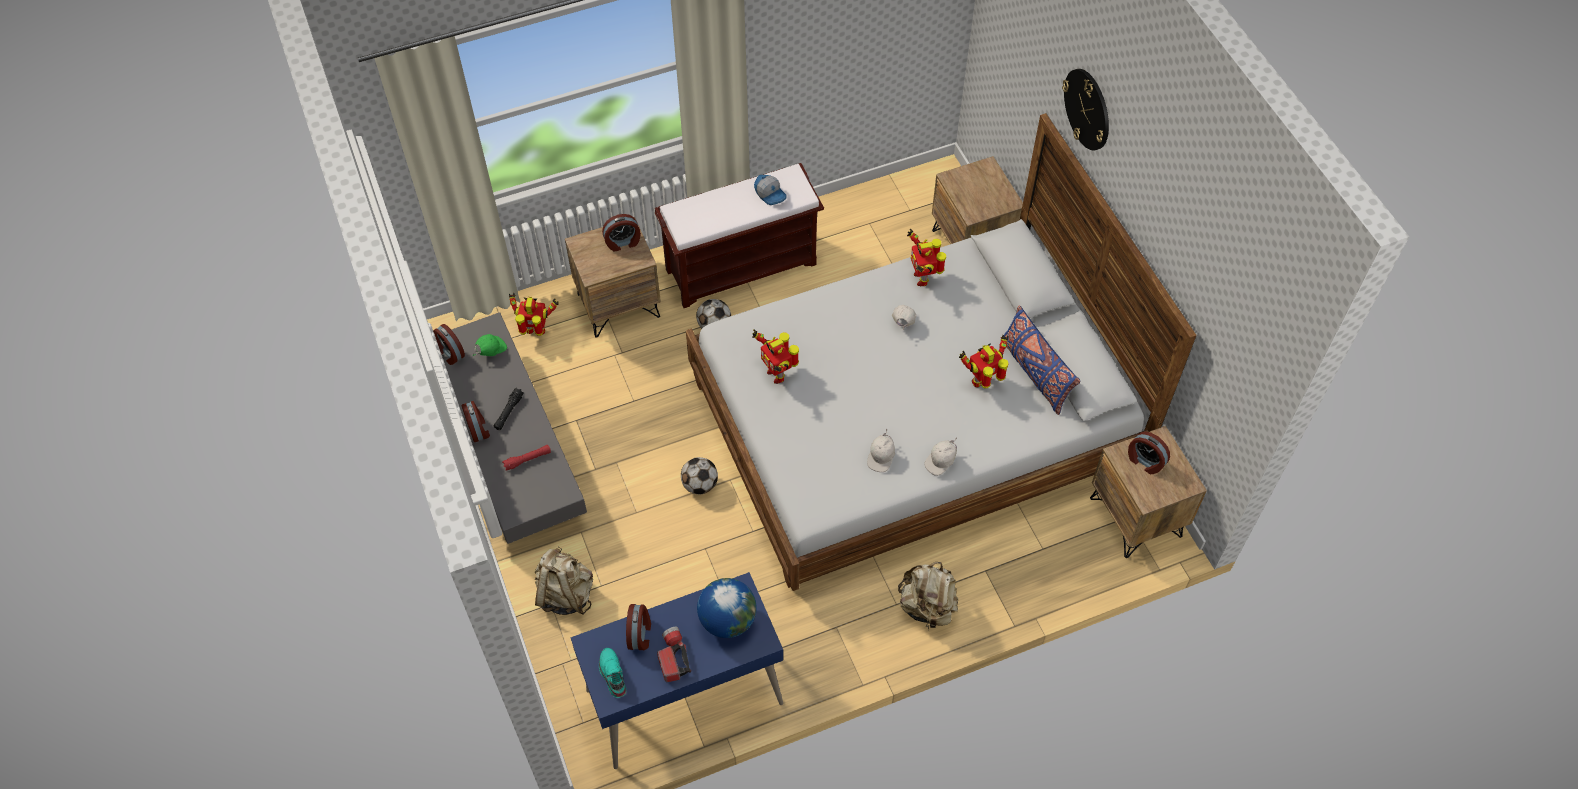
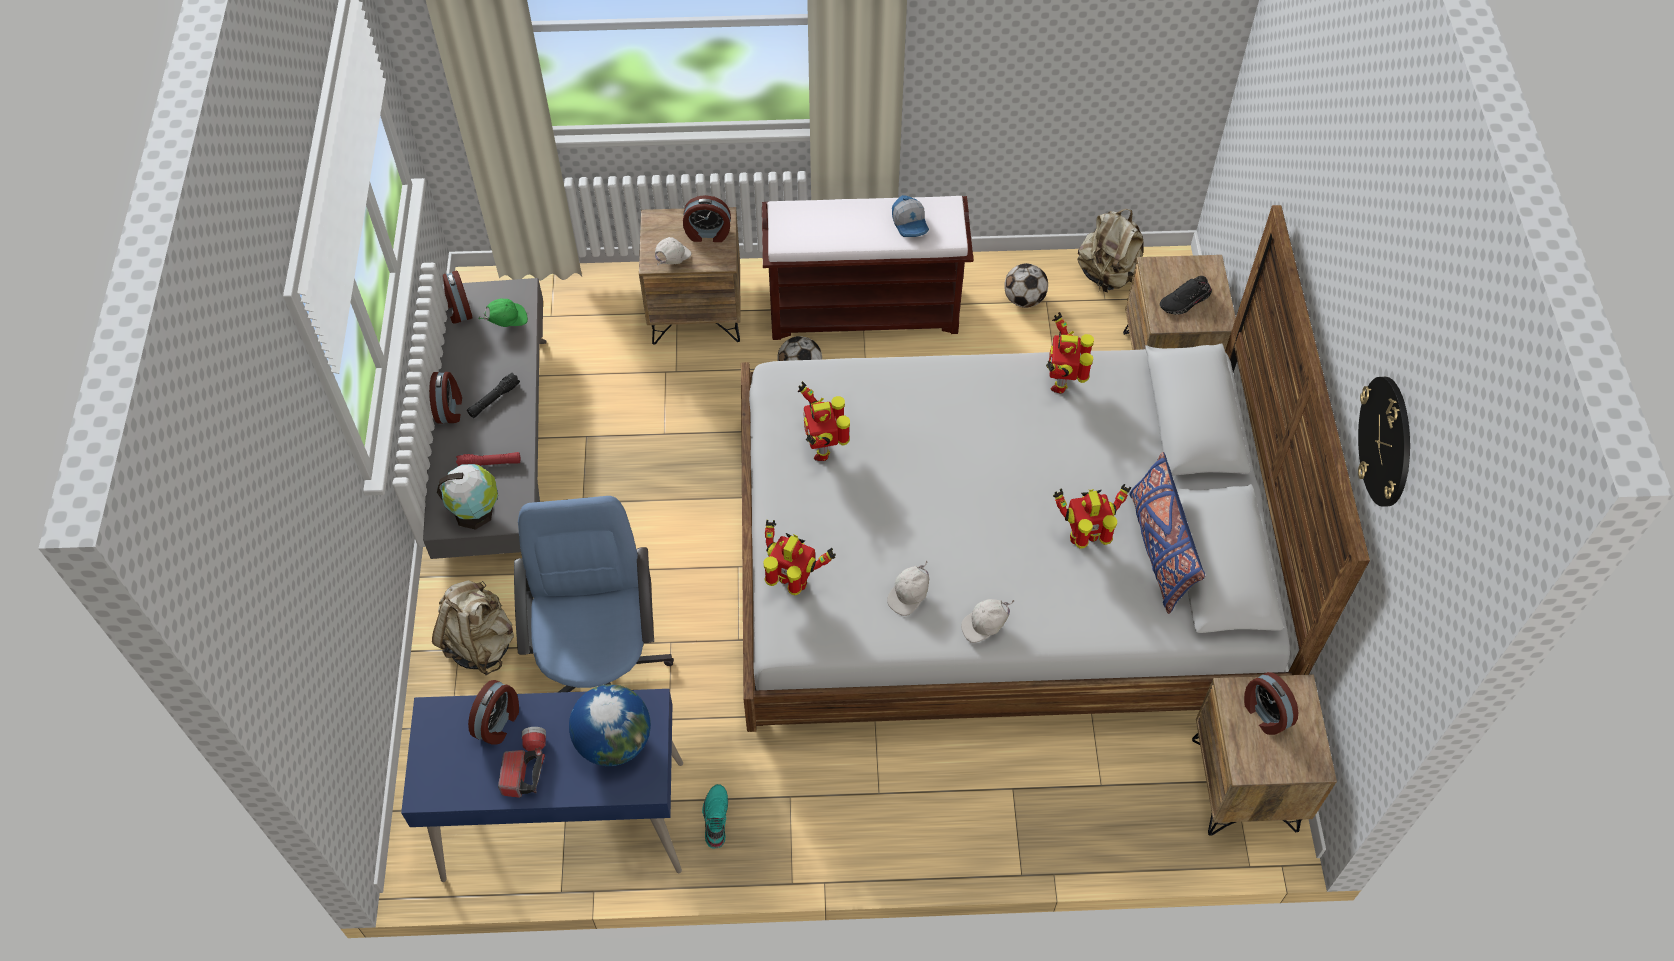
camera: 20 degrees right, 0 degrees up
(534, 498) = (476, 512): none -> globe
(536, 332) = (586, 317): toy robot -> toy robot (793, 584)
(612, 675) = (441, 762): turquoise shoe -> turquoise shoe (715, 818)
(663, 583) = (601, 668): none -> blue office chair
(700, 485) = (698, 561): football -> football (1024, 299)
(903, 321) = (1012, 430): white cap -> white cap (672, 259)
(927, 607) = (917, 810): beige backpack -> beige backpack (1107, 275)
(982, 197) = (1185, 302): none -> black shoe
(1087, 109) = (1325, 208): wall clock -> wall clock (1386, 441)

